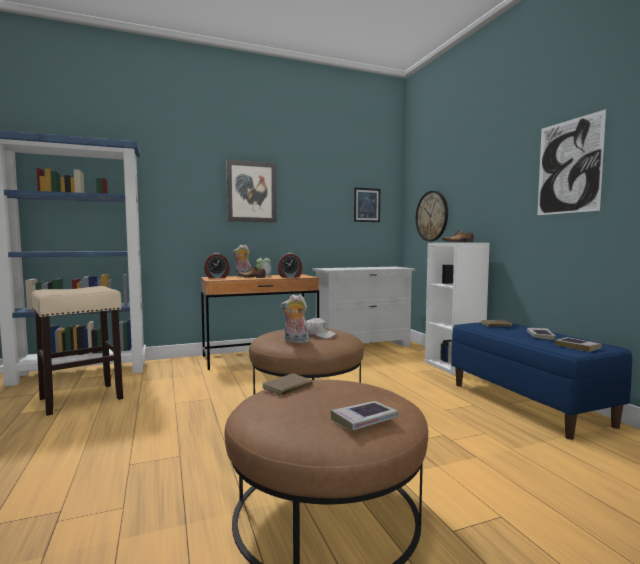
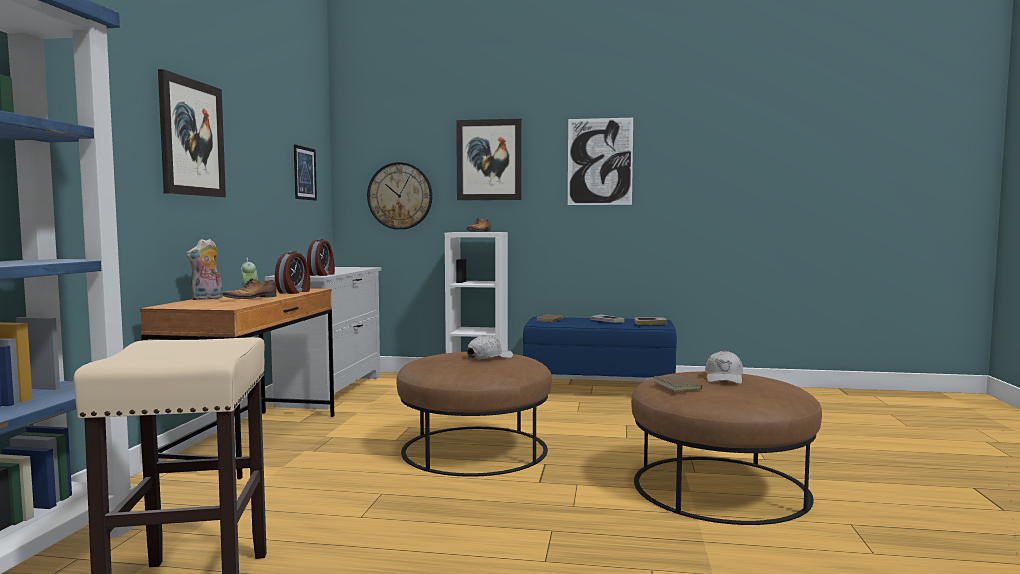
camera: 60 degrees left, 0 degrees up
(217, 277) = (189, 305): alarm clock -> alarm clock (322, 274)
(295, 342) = (505, 367): plush toy -> none
(347, 399) = (724, 378): none -> white cap
(364, 420) = (772, 381): book -> none
(482, 180) = (489, 160): none -> picture

